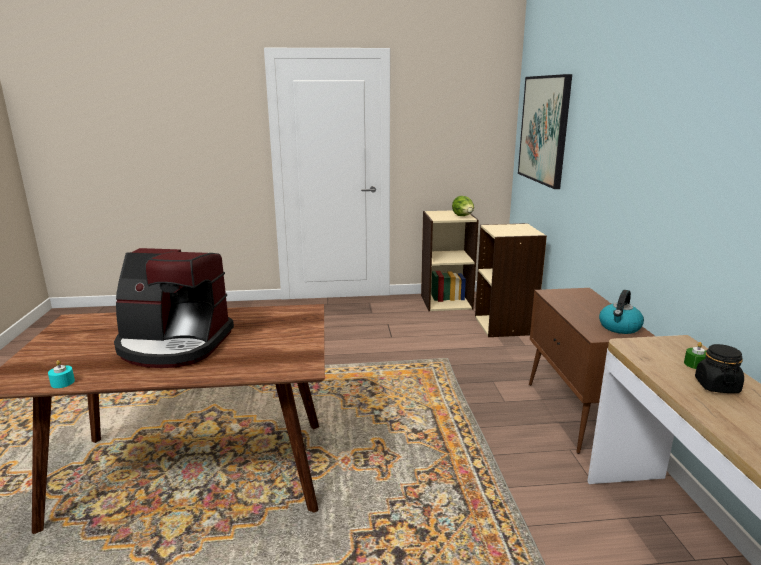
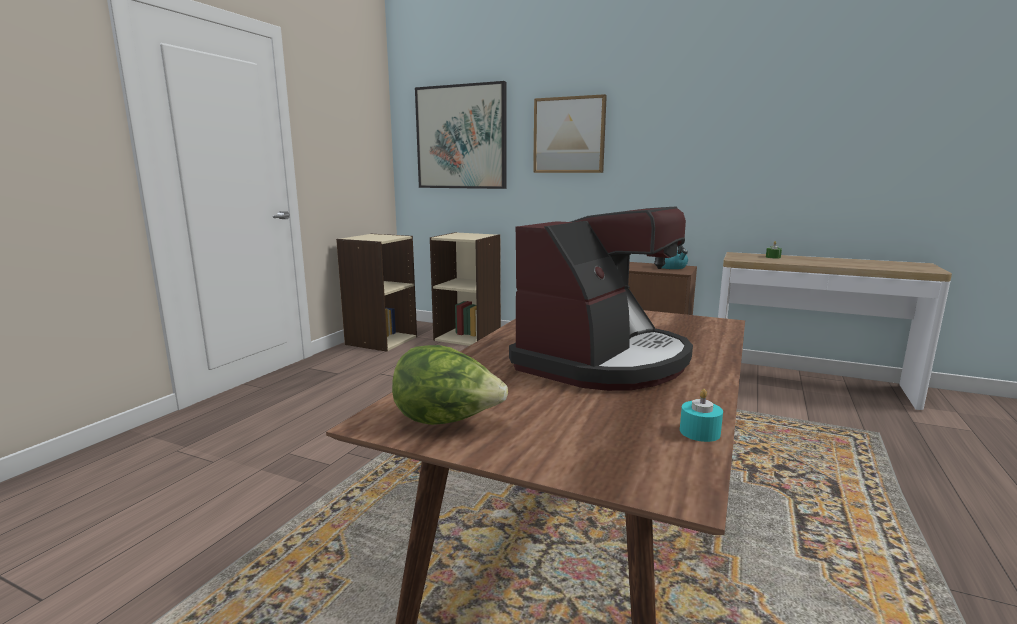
camera: 60 degrees left, 5 degrees down
(463, 216) = (392, 236): lettuce -> lettuce (447, 421)
(600, 140) = (569, 135): none -> picture
(716, 386) = (804, 259): black jar -> none

